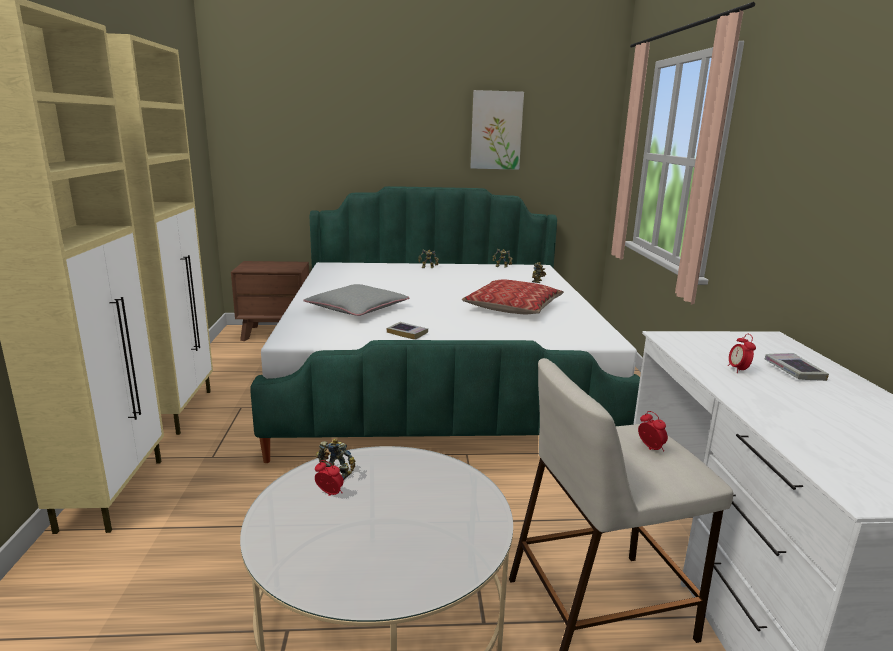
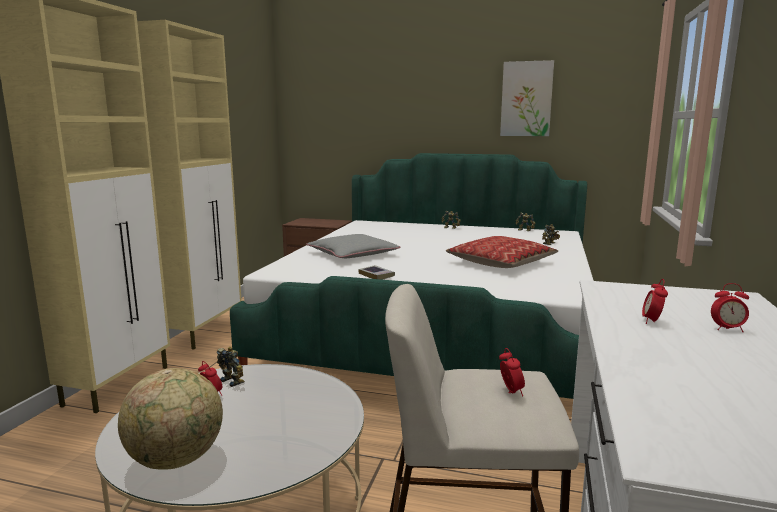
camera: 20 degrees right, 5 degrees down
(359, 572) = (177, 460): none -> globe
(794, 371) = (727, 329): book -> alarm clock

